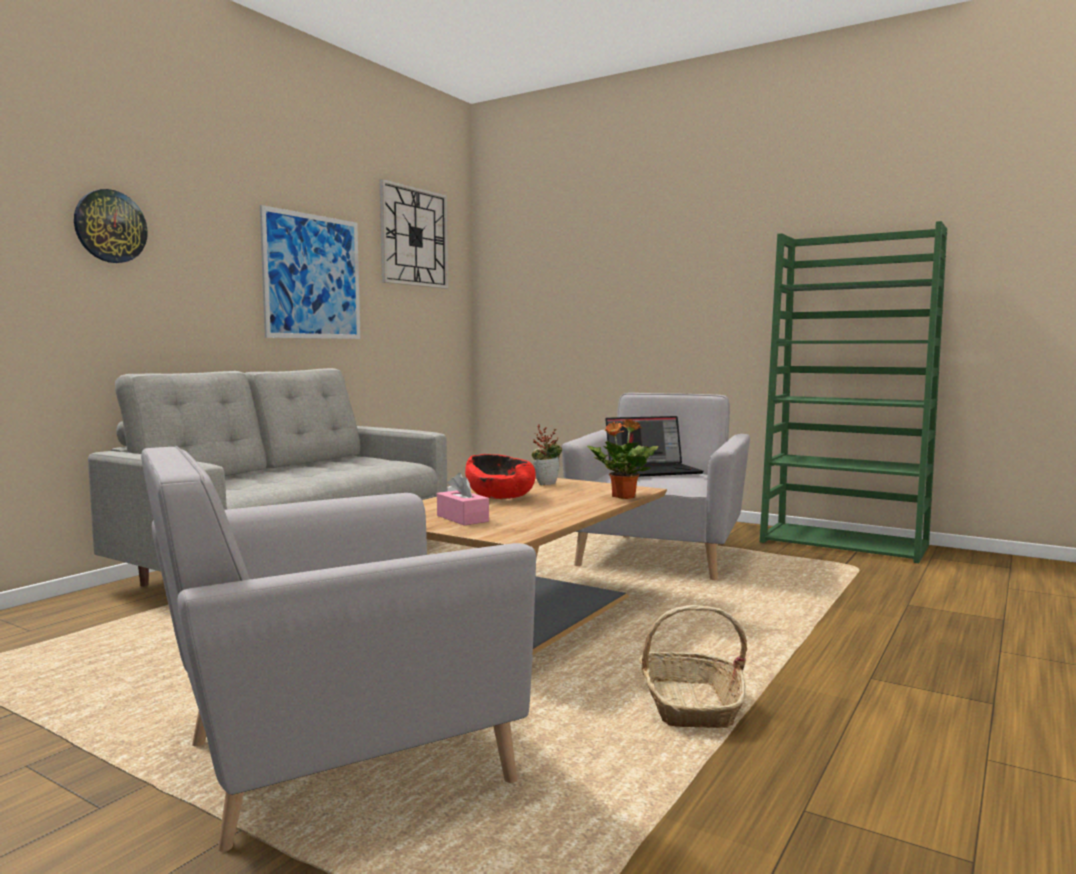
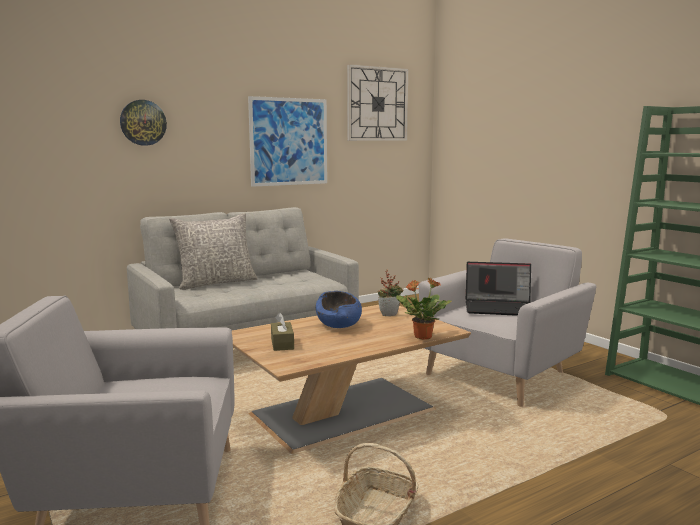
camera: 25 degrees right, 5 degrees up
(244, 475) = (216, 283): none -> grey pillow
(462, 518) = (282, 343): pink tissue box -> brown tissue box
(500, 496) = (339, 324): red bowl -> blue bowl

